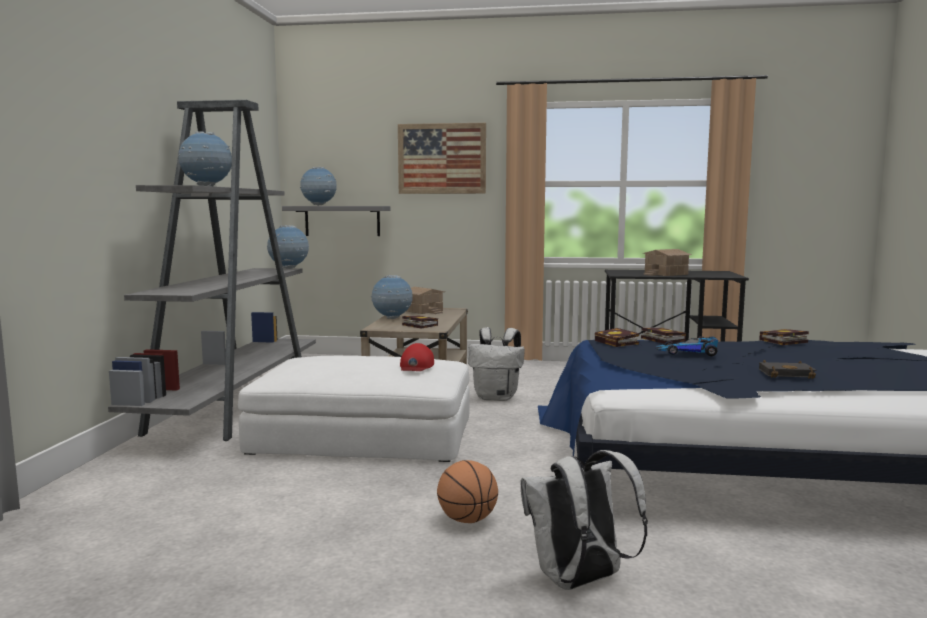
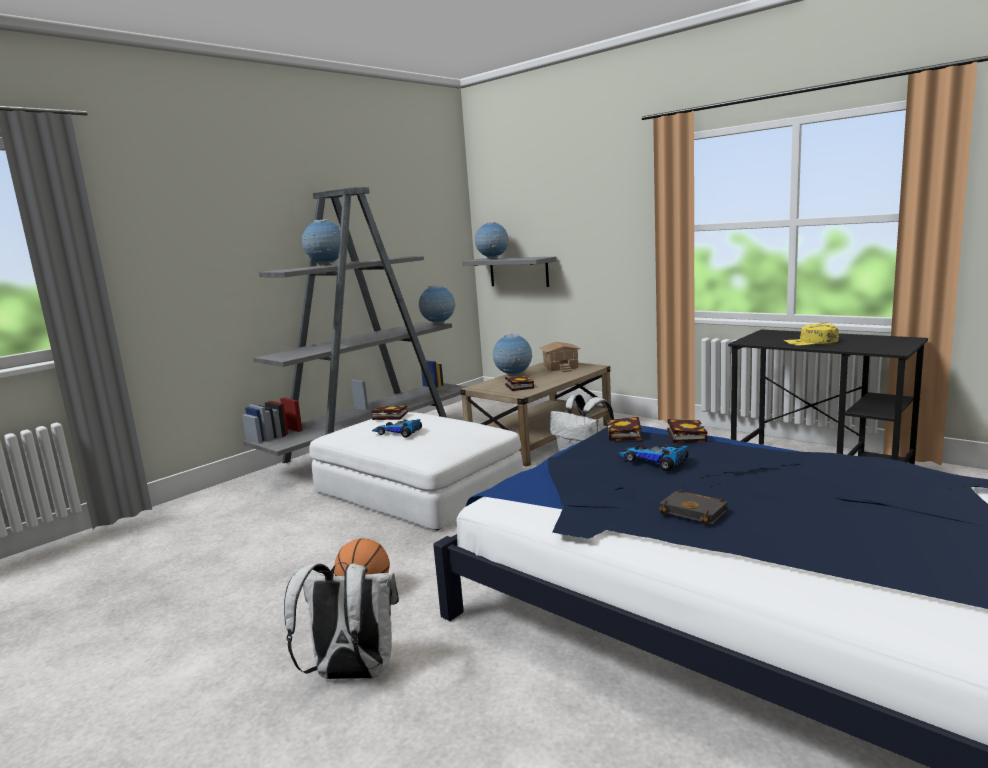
camera: 35 degrees right, 5 degrees up
(361, 368) = (398, 432): none -> toy car
(416, 366) = (443, 435): red cap -> none
(442, 158) = (599, 205): picture -> none
(666, 274) = (811, 342): toy house -> yellow cap
(782, 341) = (820, 459): book -> book (388, 416)

